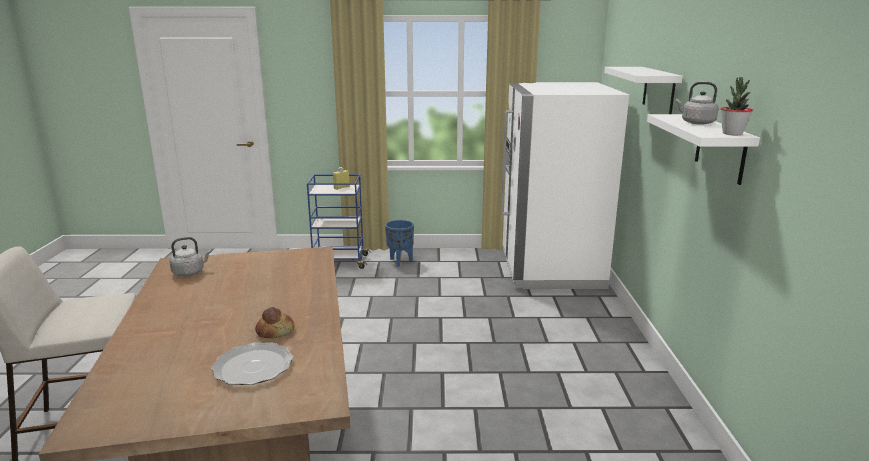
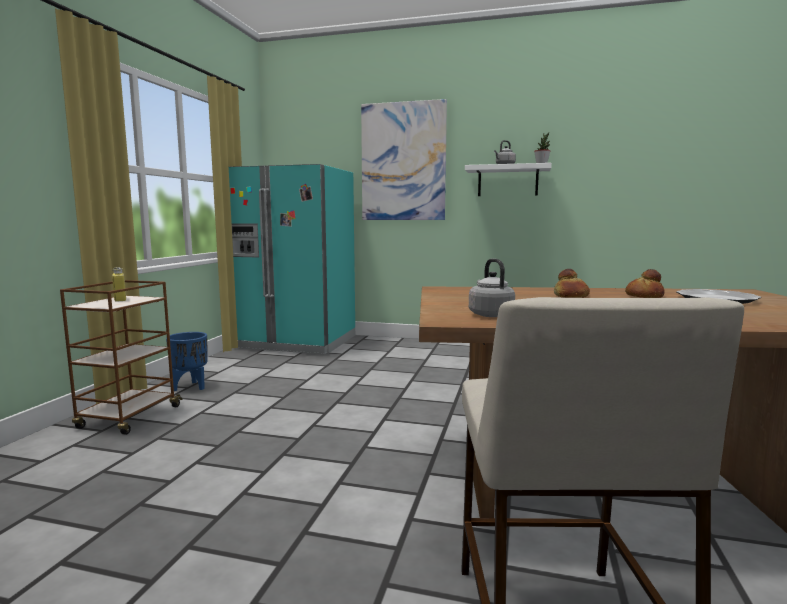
camera: 75 degrees left, 10 degrees down
(273, 299) = (571, 296): none -> bread
(339, 261) = (129, 418): blue cart -> brown cart
(549, 268) = (296, 342): white fridge -> turquoise fridge
(659, 90) = (403, 162): white shelf -> picture

